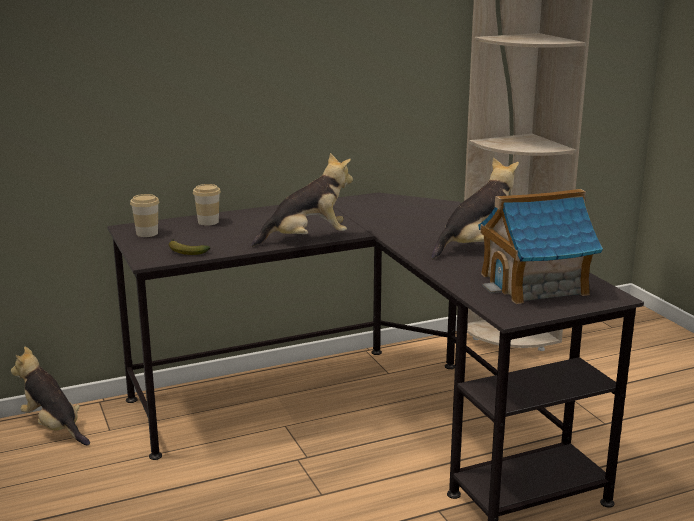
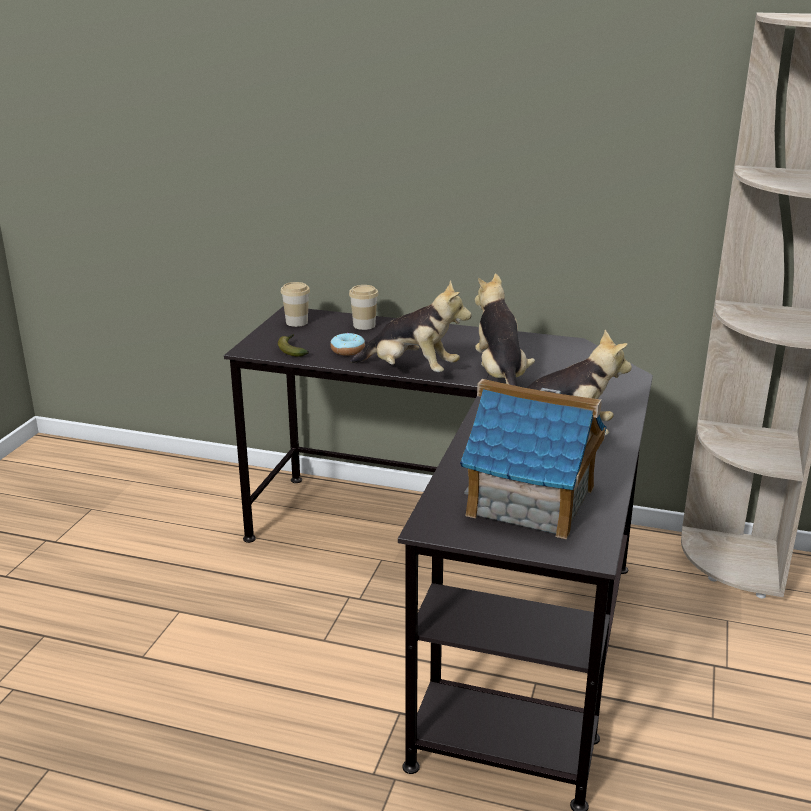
camera: 40 degrees right, 5 degrees up
(54, 427) = (215, 480): plush toy -> plush toy (500, 377)
(232, 240) = (347, 350): none -> donut

